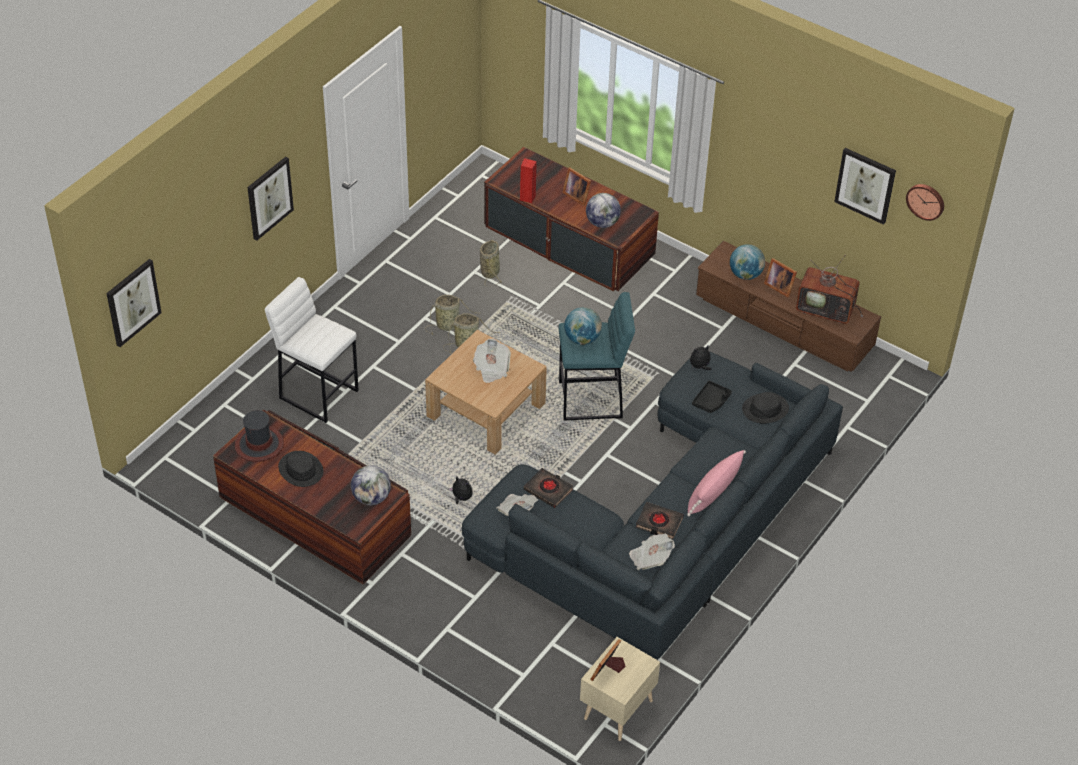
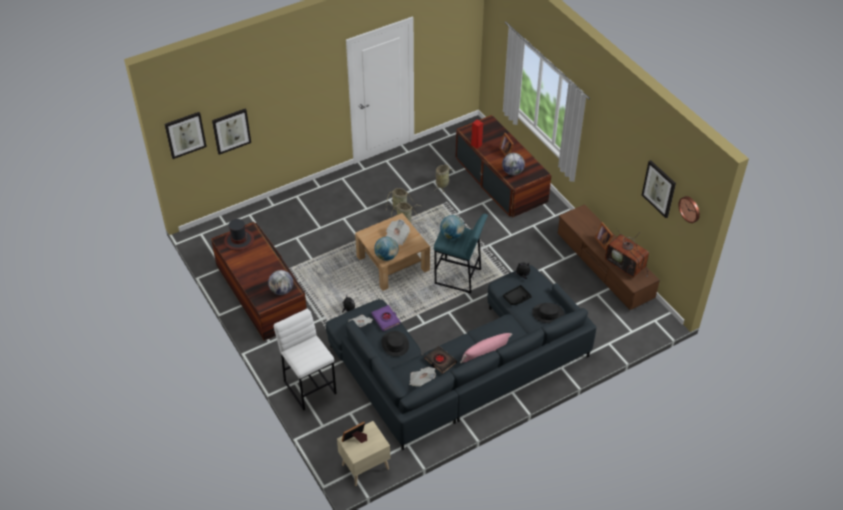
camera: 25 degrees right, 0 degrees up
(269, 198) = (298, 98): picture -> picture (231, 131)
(301, 469) = (253, 261): black hat -> black hat (395, 344)
(317, 393) = (303, 224): white stool -> white stool (309, 386)
(548, 490) = (386, 319): black book -> purple book
(745, 274) = (586, 228): globe -> globe (386, 256)

